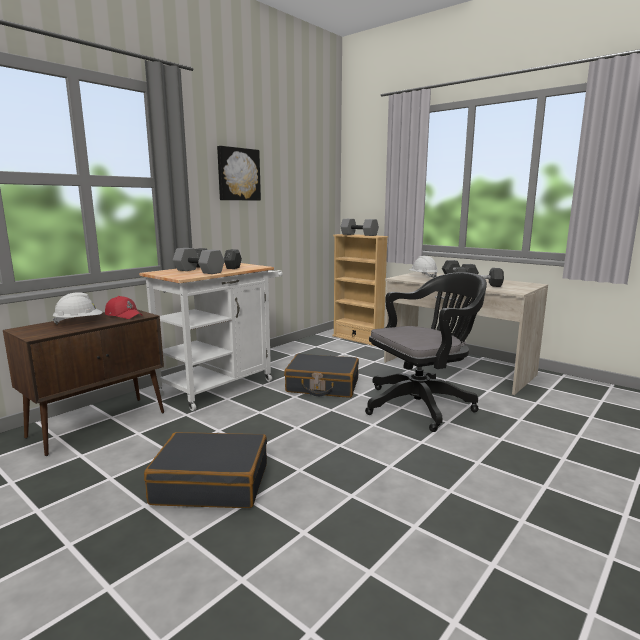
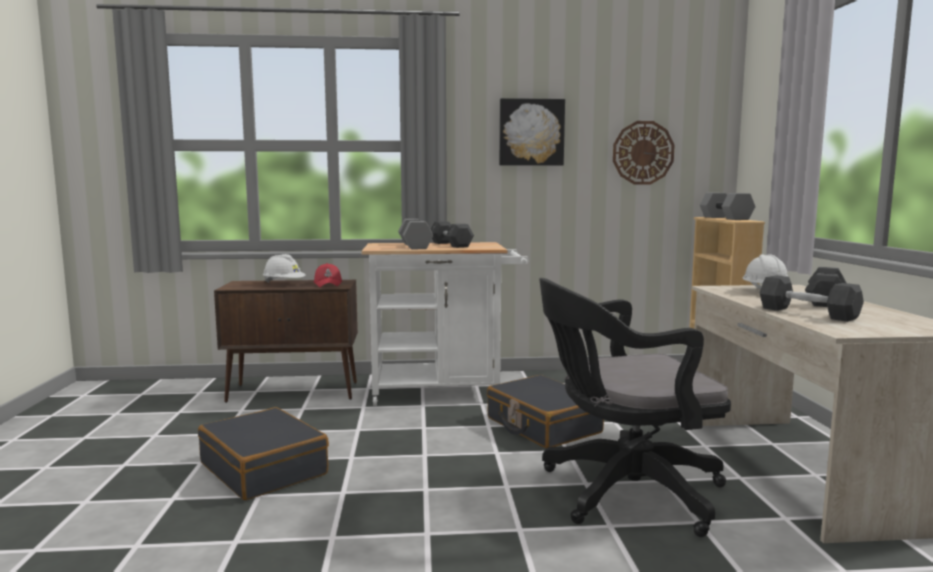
camera: 45 degrees right, 5 degrees down
(299, 191) = (643, 153): none -> wall clock
(422, 405) = (623, 492): black office chair -> black office chair turned 150 degrees clockwise

